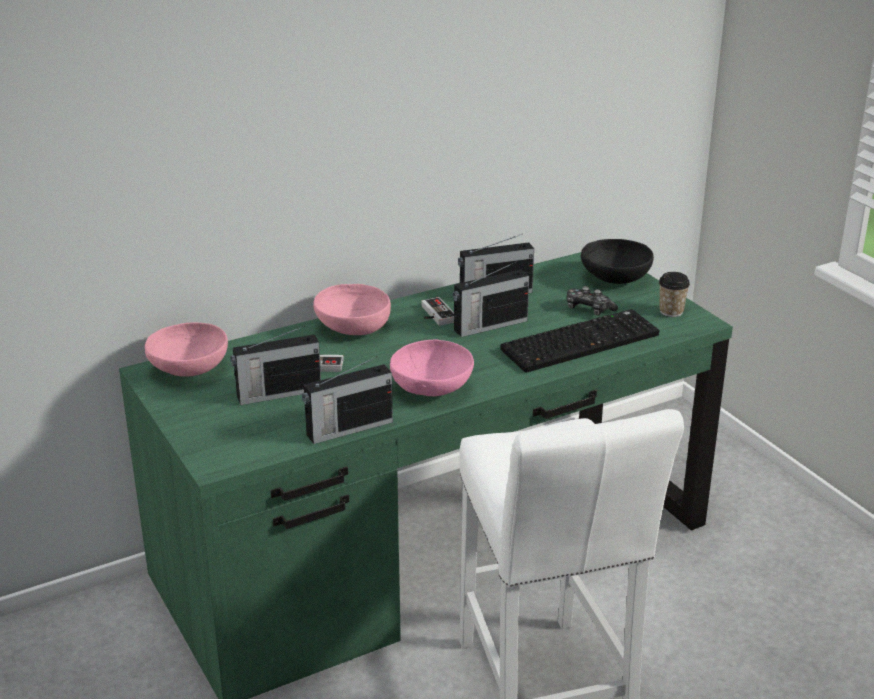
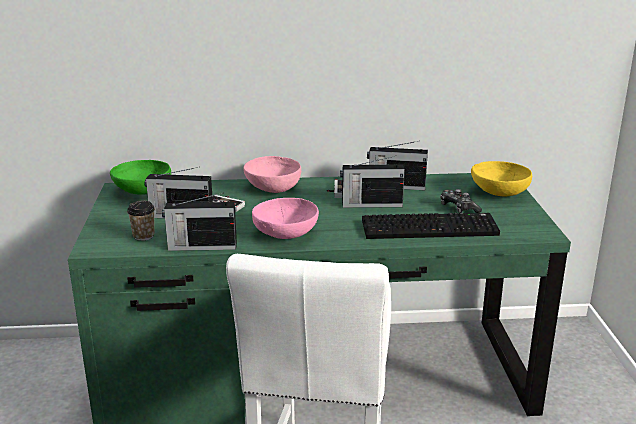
camera: 25 degrees right, 5 degrees down
(189, 371) = (142, 192): pink bowl -> green bowl
(615, 280) = (498, 193): black bowl -> yellow bowl
(671, 311) = (525, 222): cup -> cup (143, 236)

